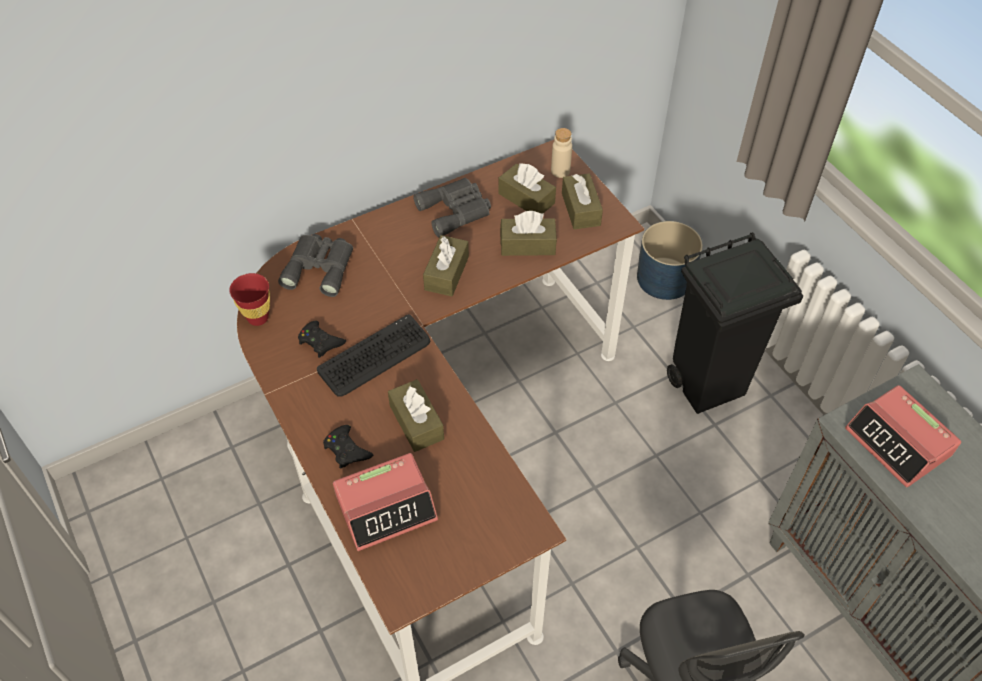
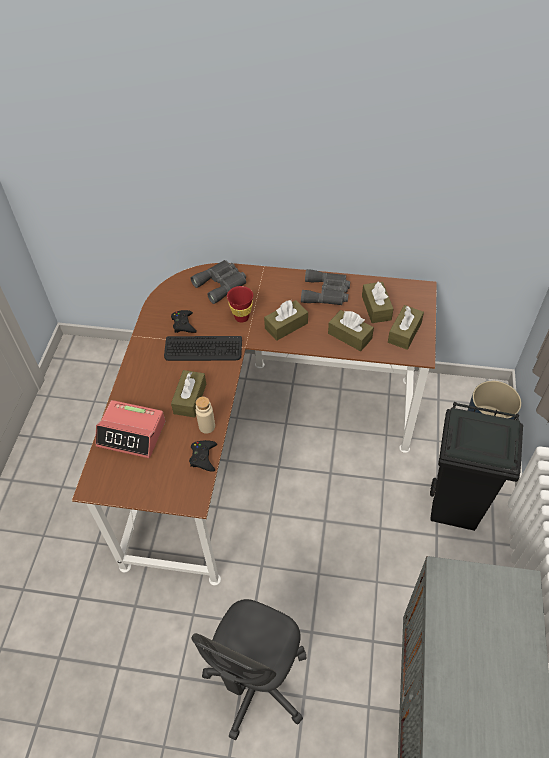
camera: 40 degrees right, 0 degrees up
(258, 318) = (165, 293): red cup -> red cup (242, 317)
(346, 450) = (142, 390): black game controller -> black game controller (203, 457)
(560, 171) = (414, 302): beige bottle -> beige bottle (207, 426)
(898, 443) = (468, 610): alarm clock -> none

